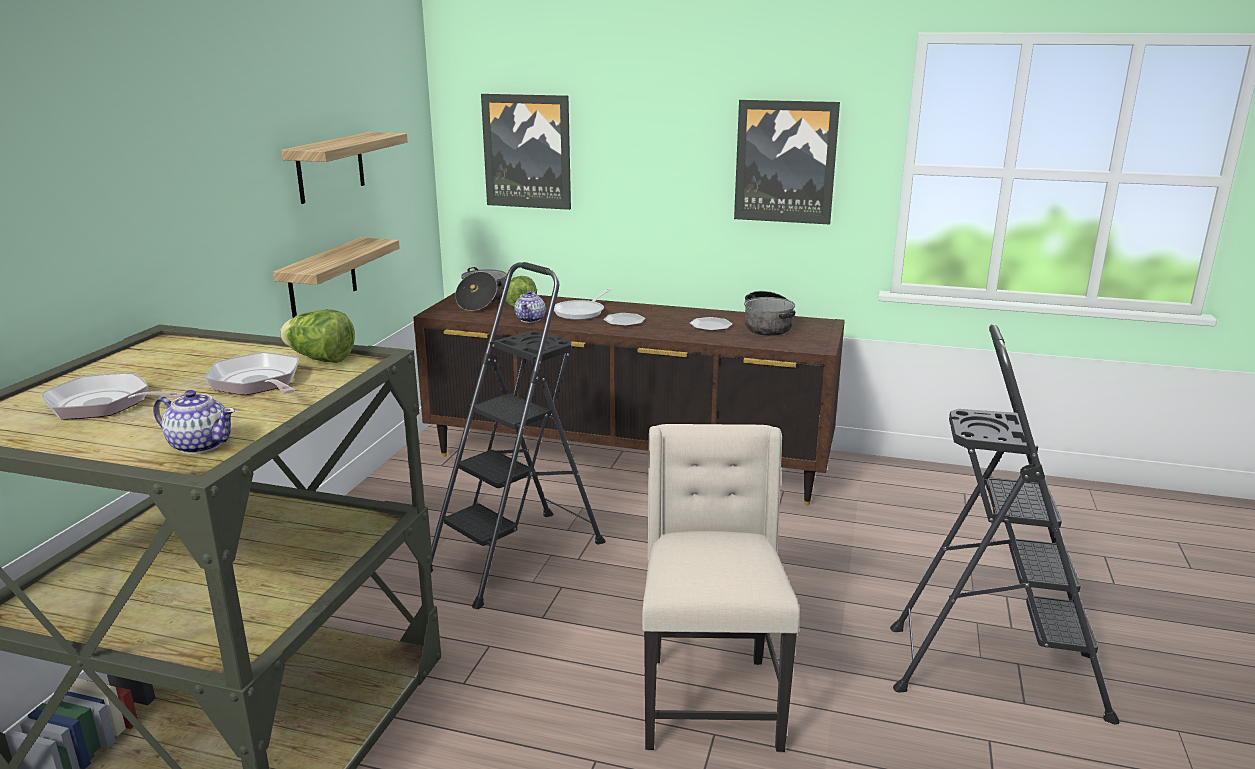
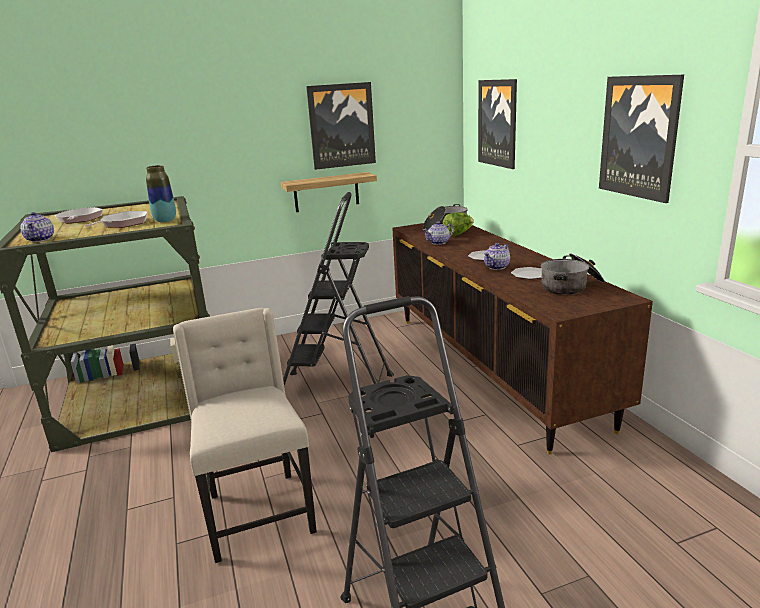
camera: 55 degrees right, 0 degrees up
(320, 359) = (165, 220): lettuce -> vase
(330, 167) = (341, 125): shelf -> picture
(581, 312) = (477, 245): frying pan -> none
(664, 327) = (497, 267): none -> teapot
(709, 700) = (258, 513): beige chair -> beige chair turned 75 degrees counterclockwise

